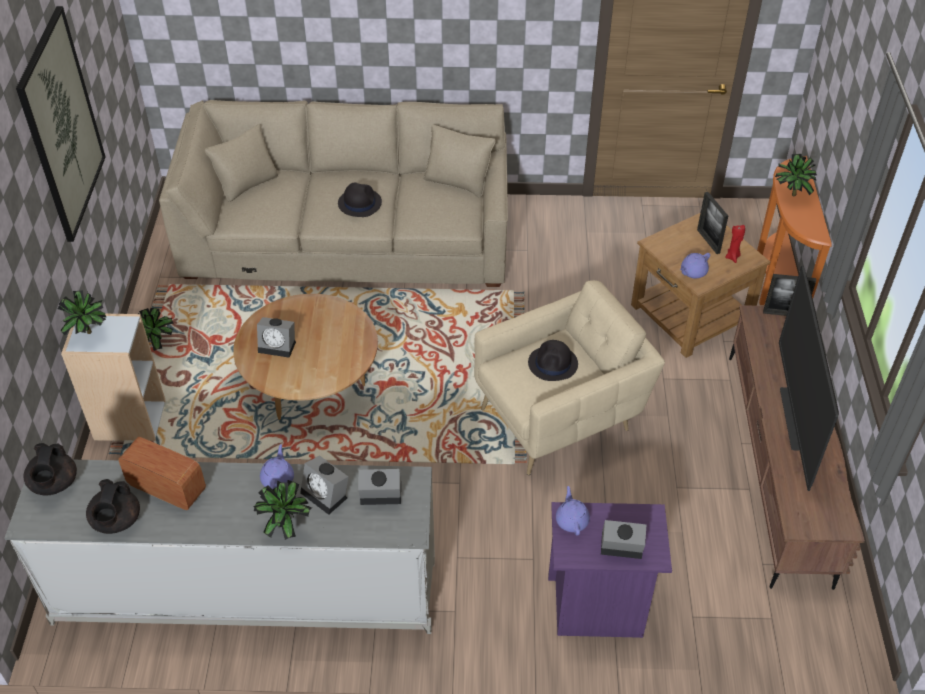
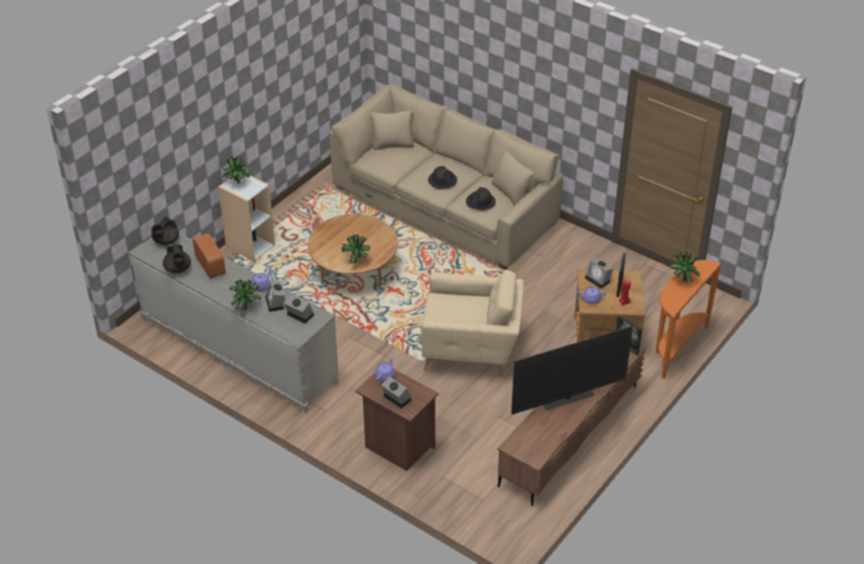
camera: 35 degrees right, 5 degrees down
(62, 126) = (274, 67): picture -> none
(116, 521) = (178, 269): black teapot -> black teapot turned 60 degrees counterclockwise
(158, 345) = (294, 215): potted plant -> potted plant (357, 262)
(278, 346) = (338, 237): alarm clock -> alarm clock (598, 280)
(553, 364) = (464, 310): black hat -> black hat (480, 202)
(597, 608) = (397, 446): purple nightstand -> brown nightstand
(793, 419) = (568, 399): television -> television turned 150 degrees counterclockwise

